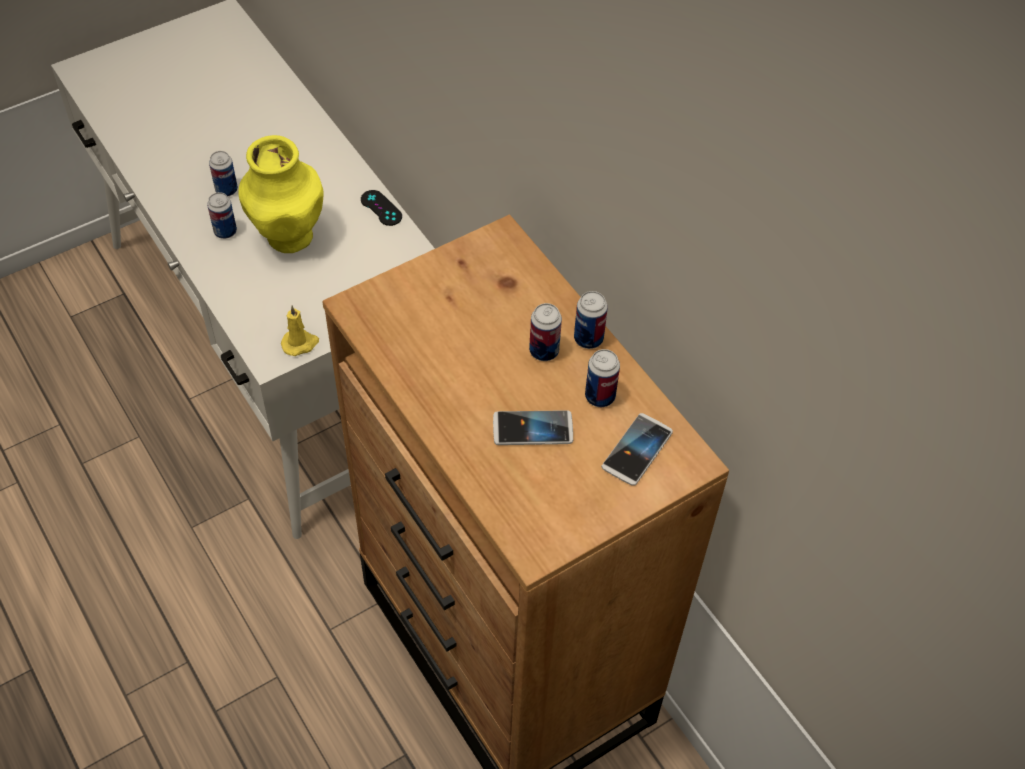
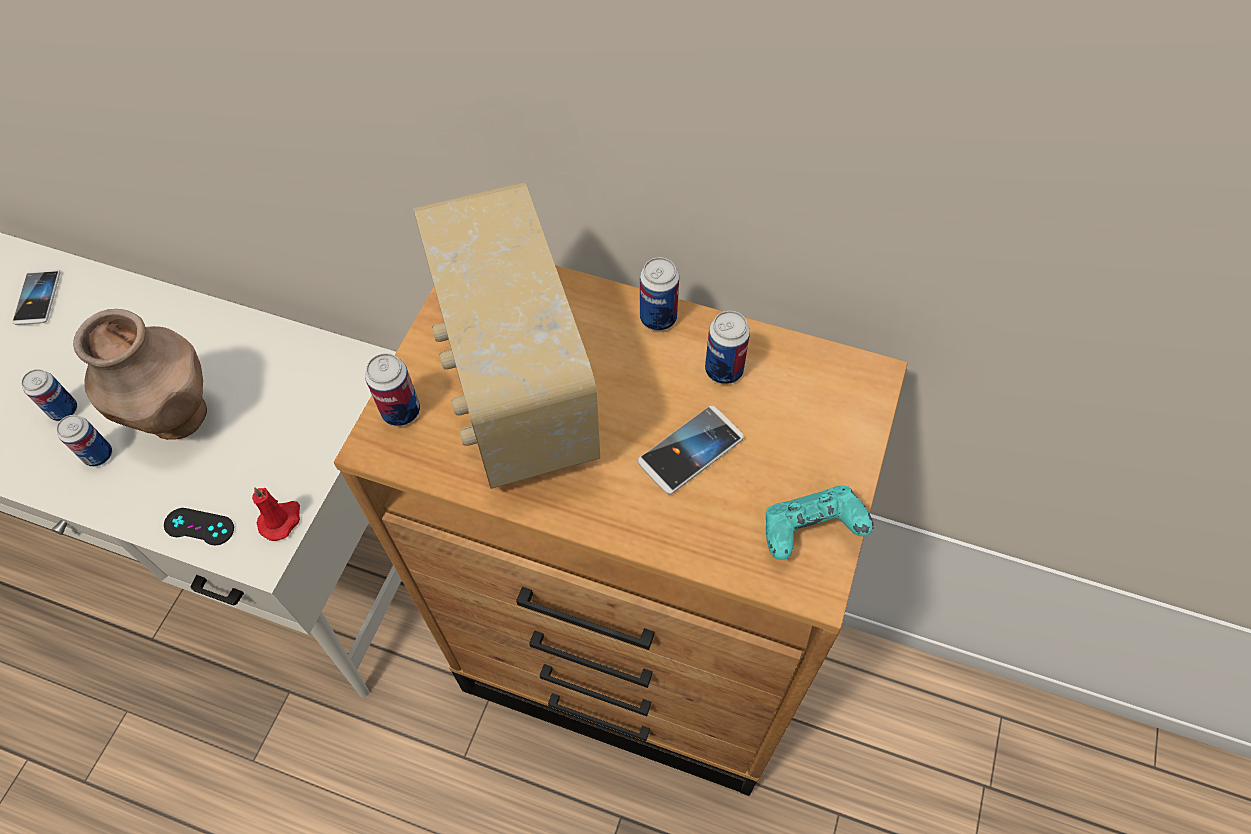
camera: 35 degrees left, 5 degrees up
(288, 237) = (177, 418): yellow vase -> brown vase
(300, 343) = (281, 520): yellow candle -> red candle
(381, 208) = (255, 328): black game controller -> black game controller (199, 527)
(461, 323) = (514, 387): none -> radio
(544, 351) = (626, 359): can -> can (401, 411)
(560, 523) = (810, 532): none -> turquoise game controller
(637, 450) = (809, 401): phone -> phone (38, 298)

